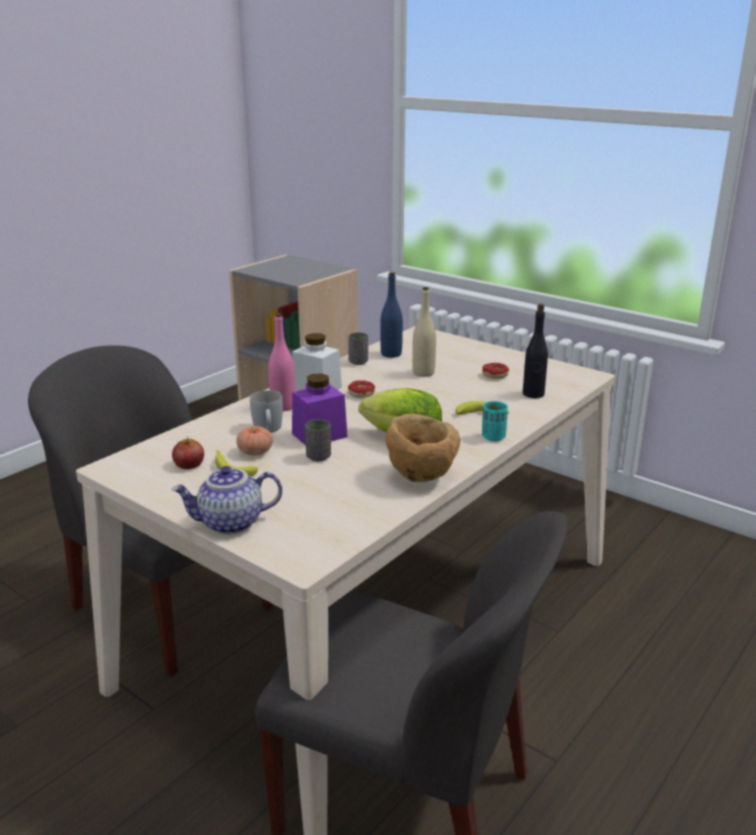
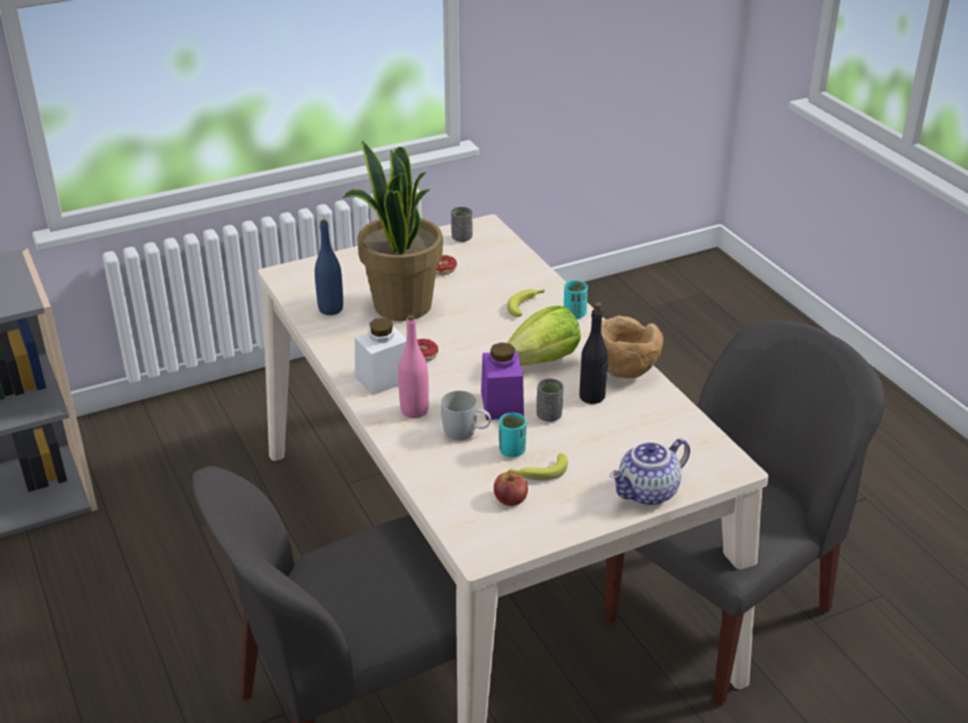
camera: 65 degrees left, 10 degrees up
(230, 524) = (648, 493): teapot -> teapot turned 45 degrees clockwise
(255, 452) = (512, 451): tomato -> turquoise cup
(358, 362) = (333, 335): grey cup -> grey cup (462, 238)
(423, 373) = (401, 305): beige bottle -> potted plant
(533, 394) = (502, 266): black bottle -> black bottle (592, 397)

